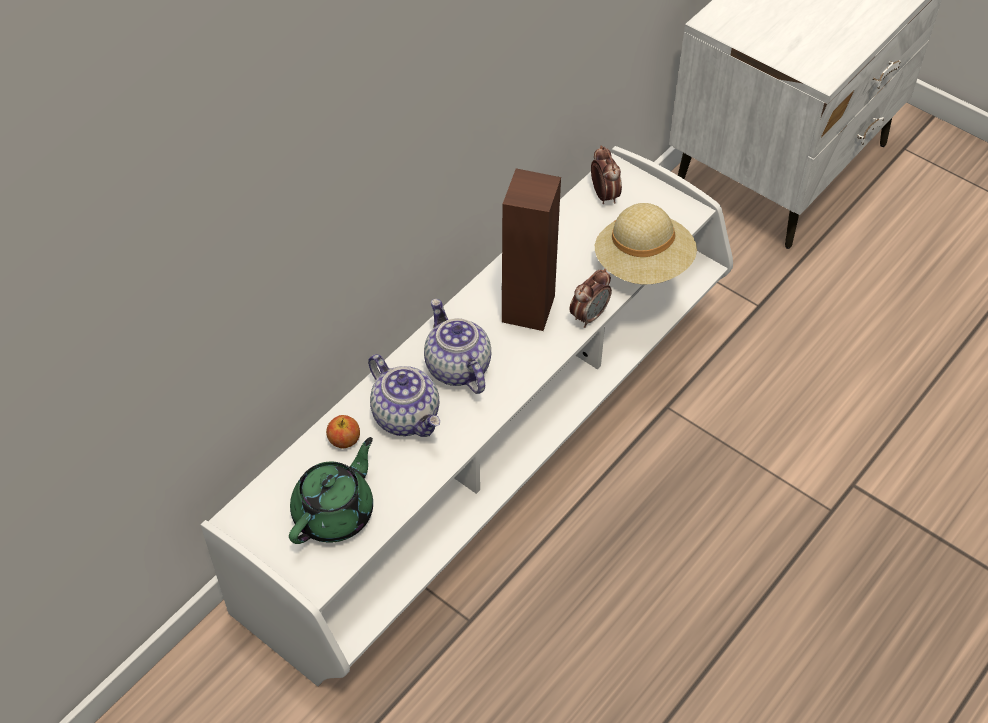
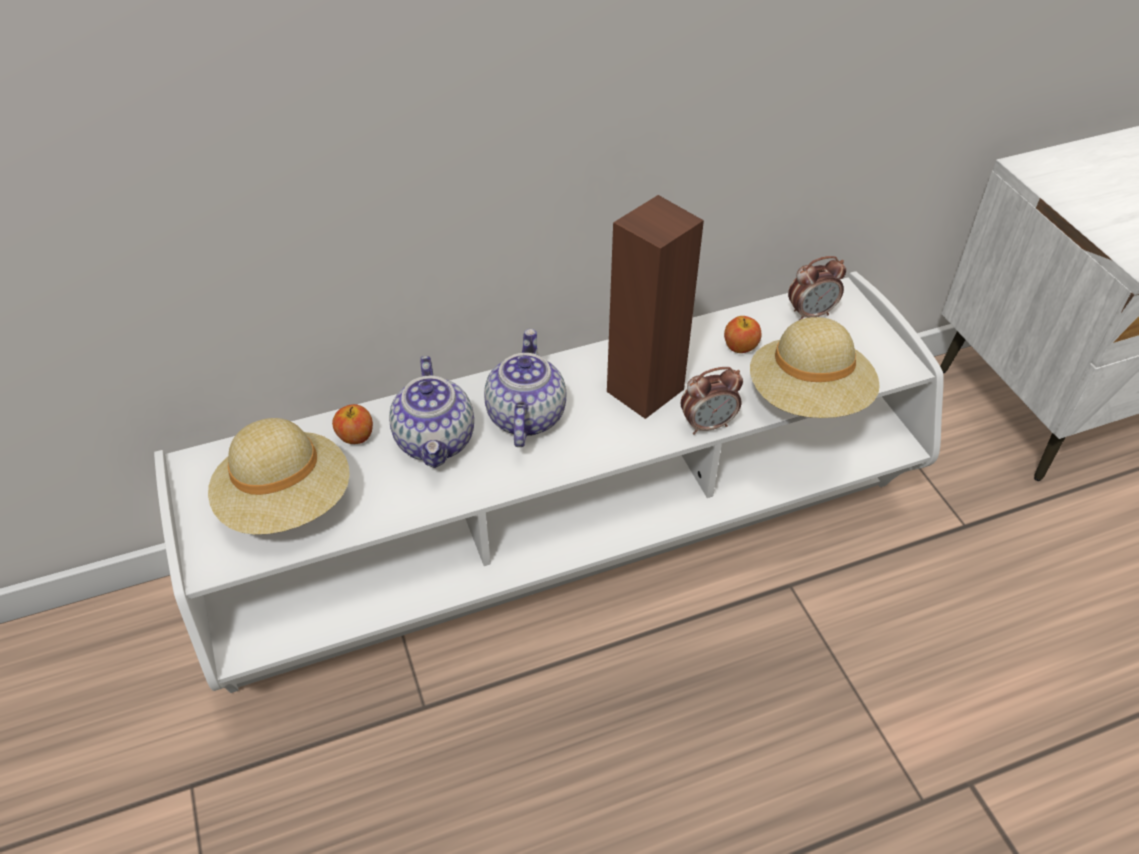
camera: 30 degrees right, 5 degrees down
(335, 512) = (287, 503): green teapot -> beige hat
(572, 244) = (740, 347): none -> apple
(604, 195) = (811, 313): alarm clock -> alarm clock turned 60 degrees clockwise

